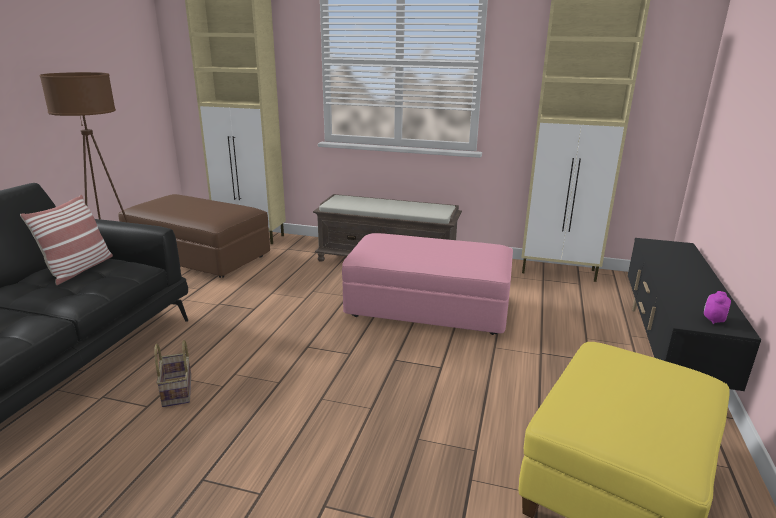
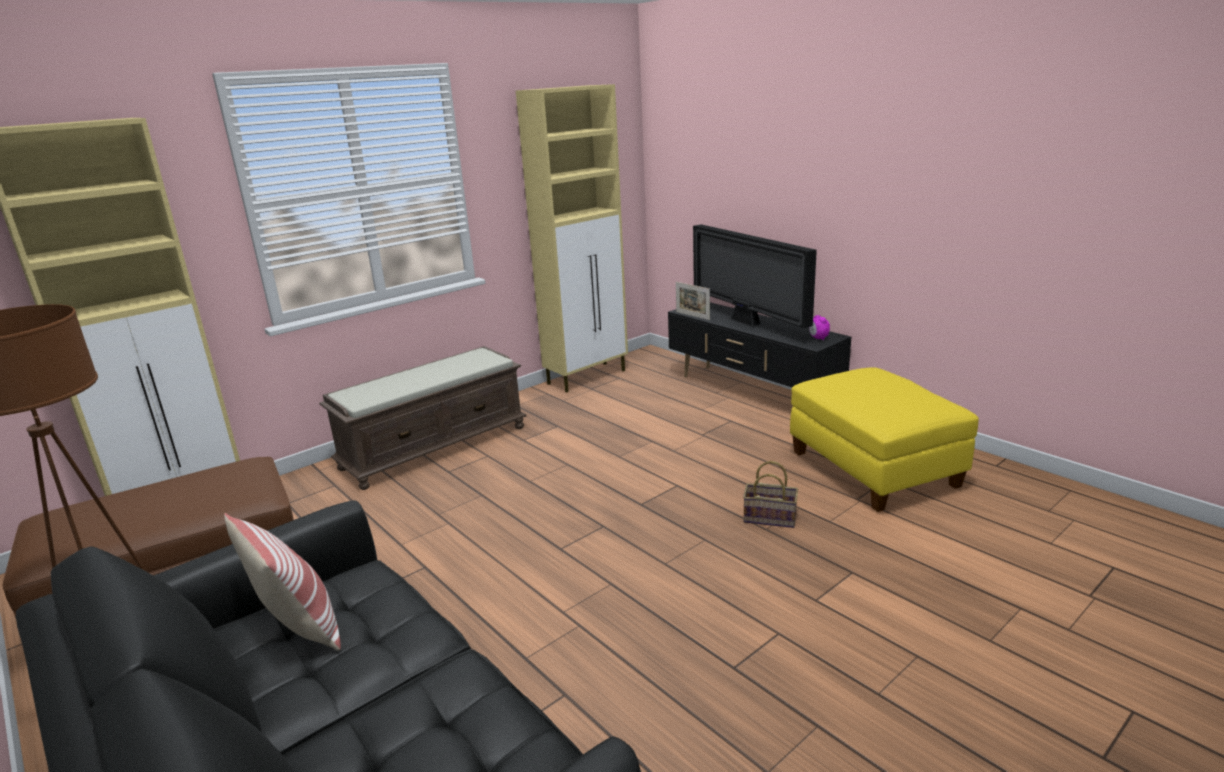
camera: 55 degrees left, 0 degrees up
(178, 391) = (557, 663): basket -> basket (771, 517)
(428, 308) = (570, 458): pink ottoman -> none
(645, 248) = (692, 316): none -> picture frame
(679, 274) = (746, 322): none -> television

